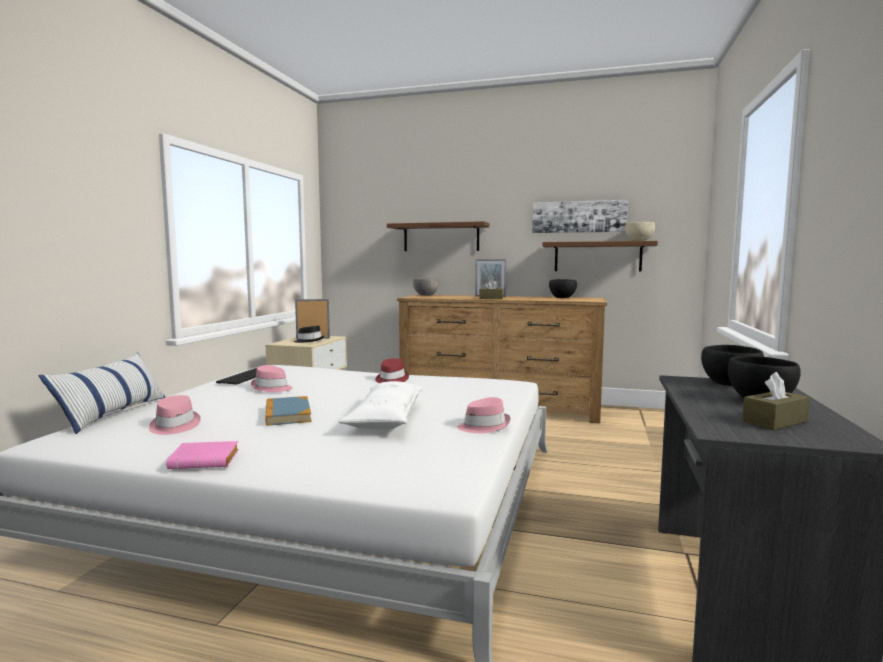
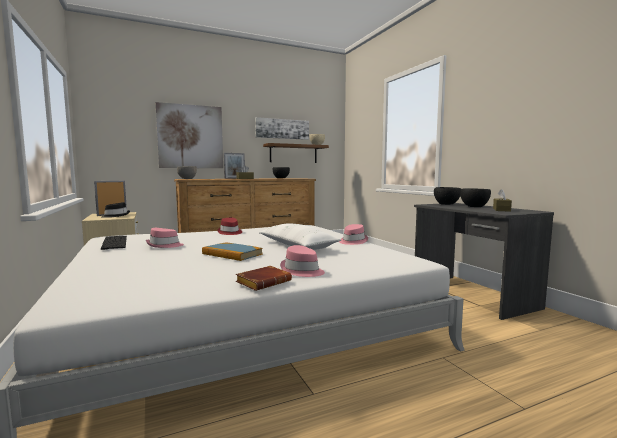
camera: 40 degrees left, 0 degrees up
(113, 414) = (61, 282): pillow -> none
(174, 426) = (161, 275): pink hat -> pink hat (302, 271)
(206, 461) = (264, 282): pink book -> brown book
(441, 237) = (190, 136): brown shelf -> picture

